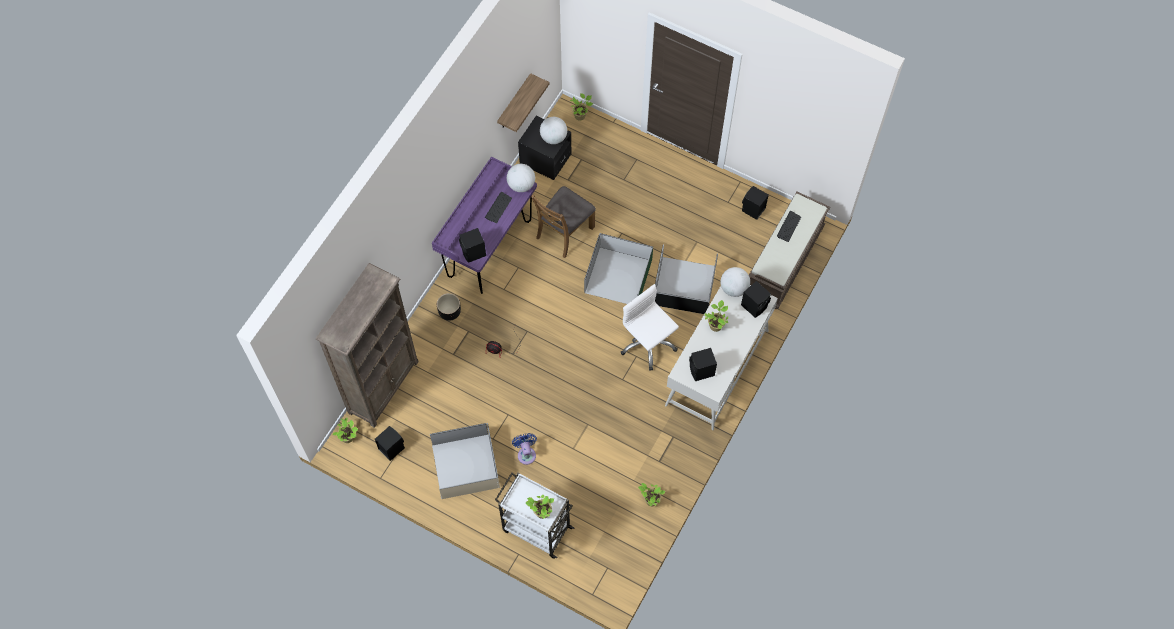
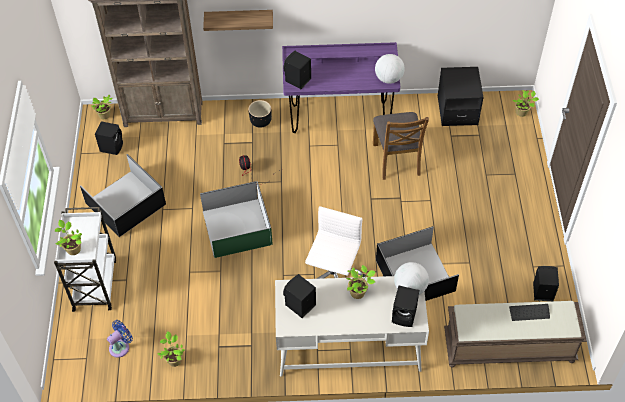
camera: 60 degrees right, 10 degrees down
(465, 465) = (126, 203): beige storage box -> black storage box
(498, 208) = (354, 75): keyboard -> none
(514, 103) = (452, 21): shelf -> shelf (239, 19)
(526, 453) = (163, 240): blue fan -> blue fan (121, 347)
(553, 138) = (466, 88): globe -> none
(564, 232) = (397, 159): brown chair -> brown chair turned 105 degrees counterclockwise
(617, 276) = (384, 219): green storage box -> green storage box (236, 226)

